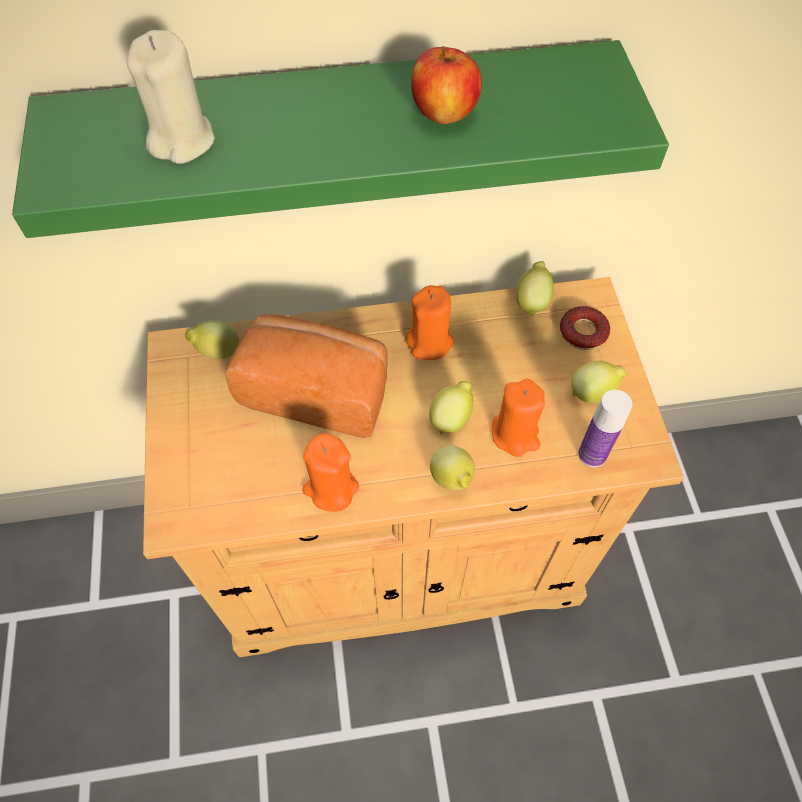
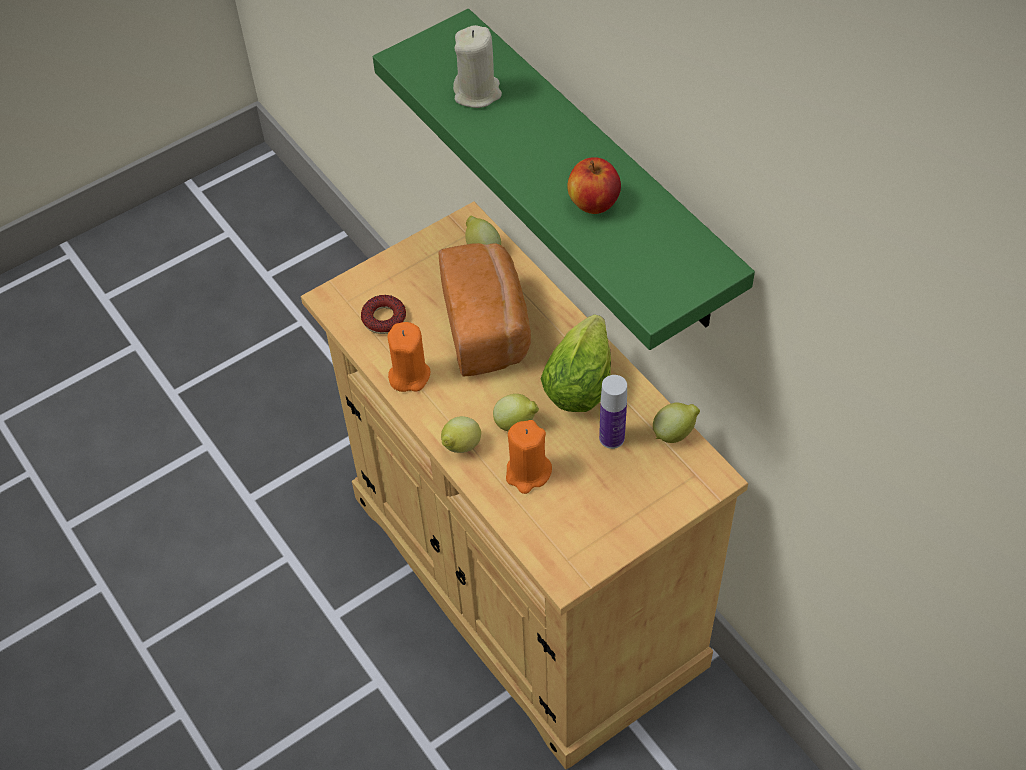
camera: 65 degrees right, 5 degrees down
(430, 342) = (581, 379): orange candle -> lettuce
(583, 332) = (666, 484): donut -> donut (384, 318)
(592, 454) = (541, 533): bottle -> bottle (611, 438)
(593, 393) = (604, 513): lemon -> none

